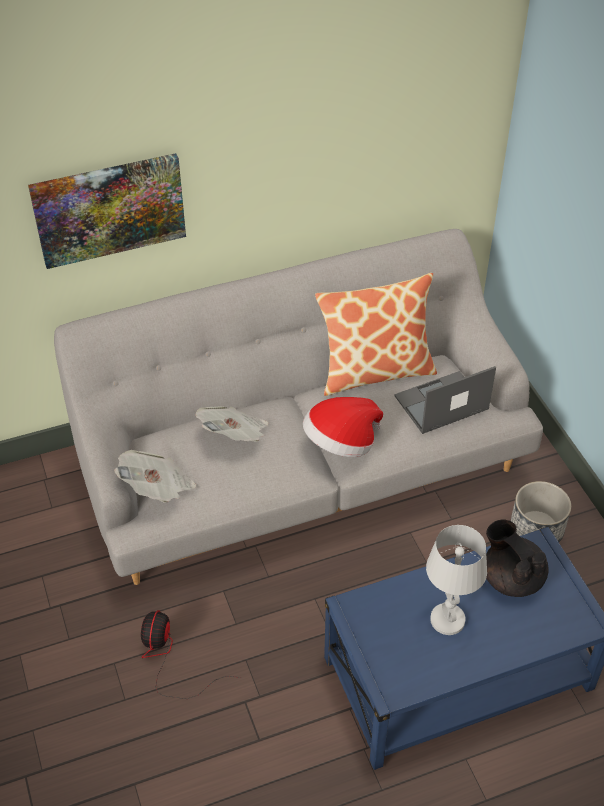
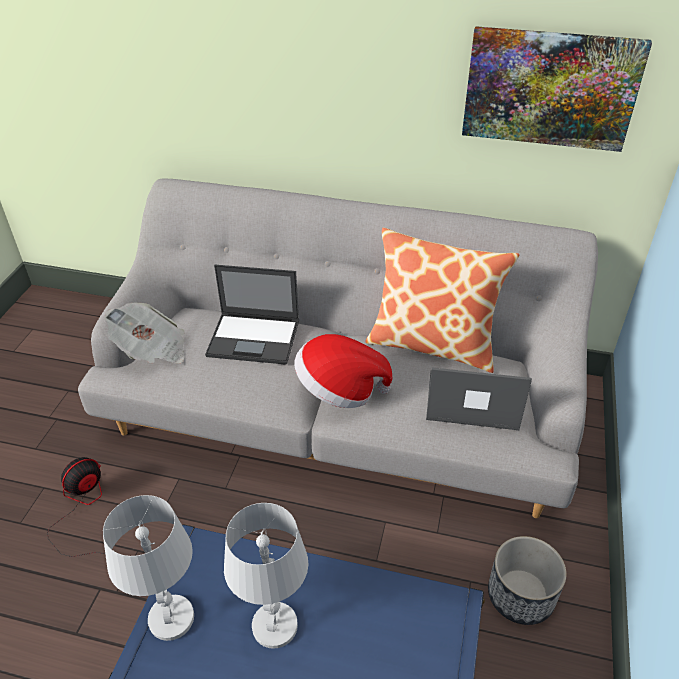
camera: 35 degrees right, 5 degrees down
(109, 209) = (214, 70): picture -> picture (550, 88)
(235, 435) = (255, 338): newspaper -> laptop
(379, 655) = (171, 618): none -> white table lamp
(511, 578) = (387, 624): black teapot -> none

